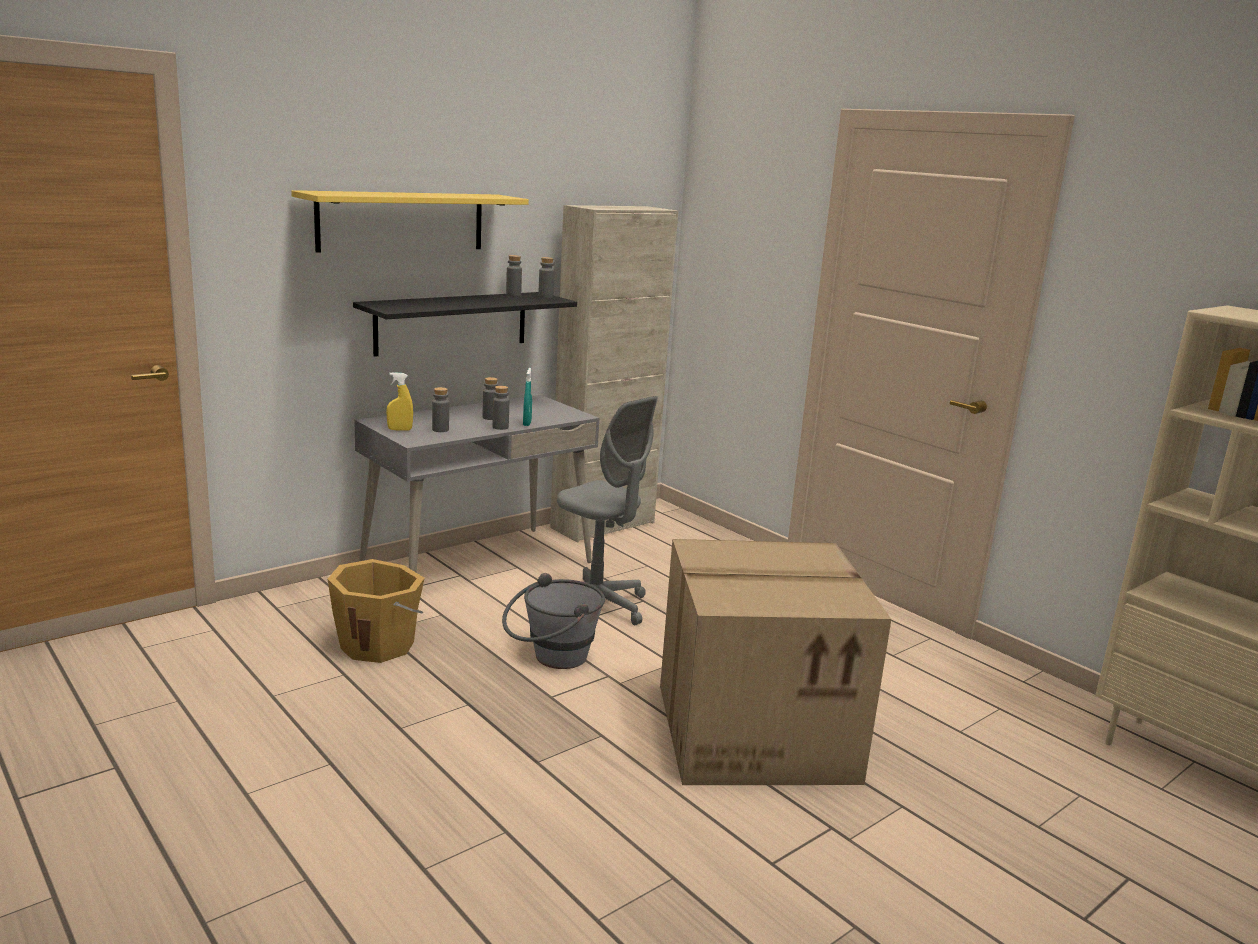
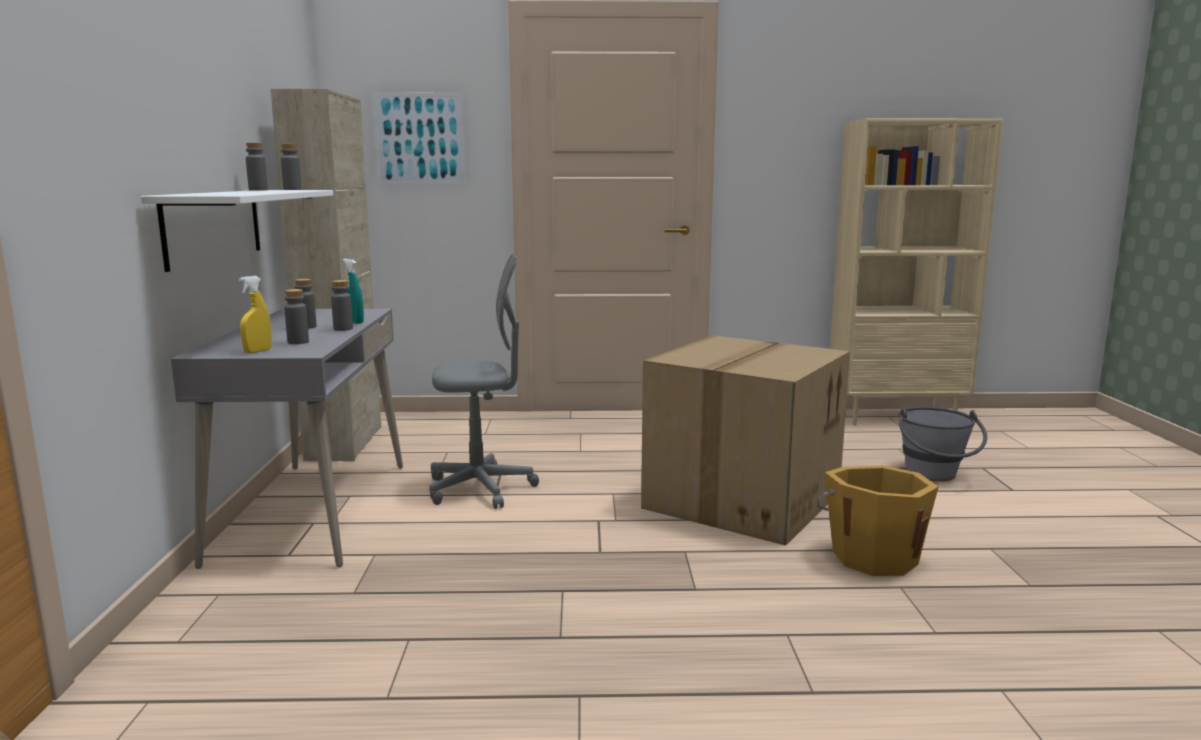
camera: 50 degrees left, 5 degrees down
(378, 644) = (379, 602): orange bucket -> orange bucket (874, 557)
(402, 221) = (165, 89): yellow shelf -> none
(452, 323) = (213, 226): black shelf -> white shelf
(551, 659) = (538, 532): grey bucket -> grey bucket (934, 476)
(748, 250) = (419, 139): none -> picture

